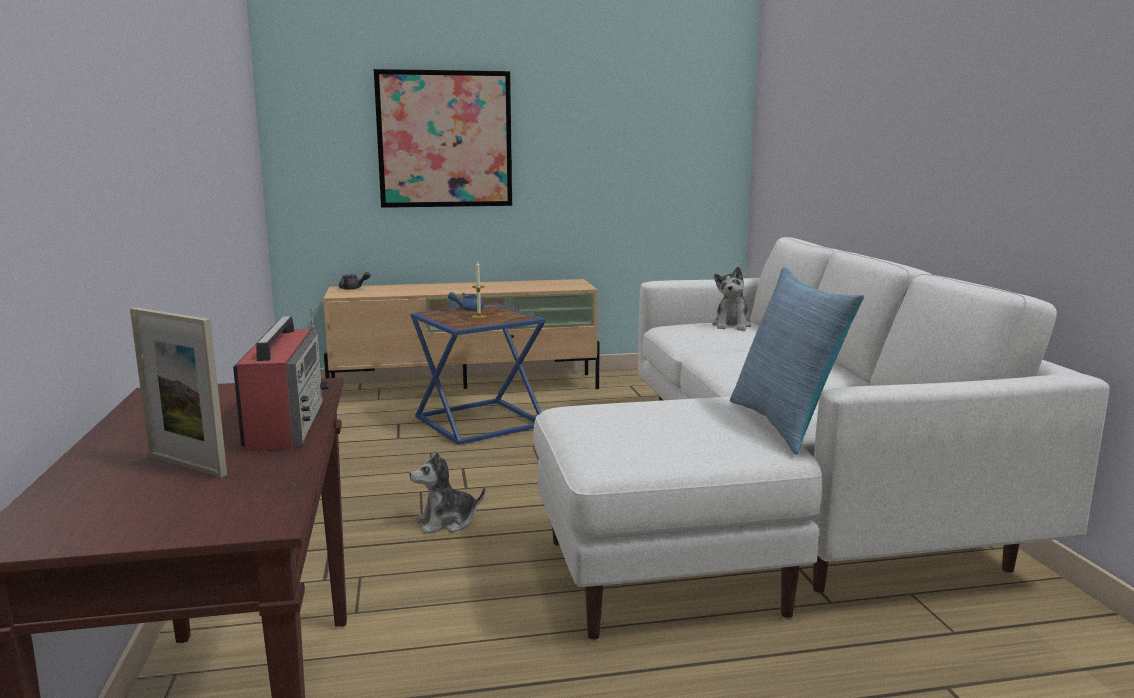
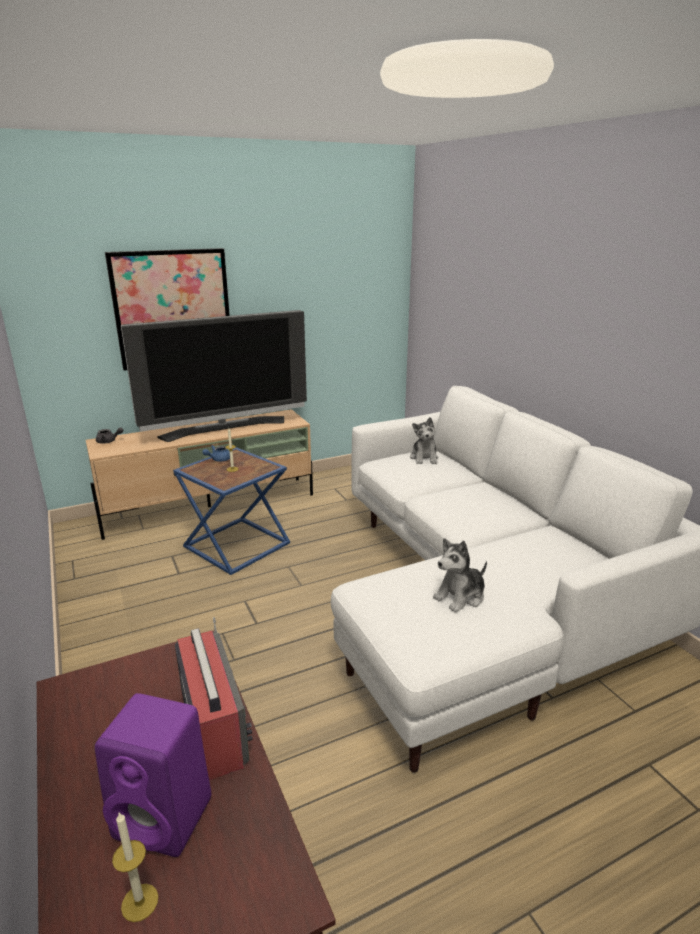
camera: 15 degrees left, 10 degrees up
(115, 502) = (140, 902): none -> candle
(187, 465) = (166, 817): picture frame -> purple speaker
(447, 522) = (257, 665): plush toy -> plush toy (460, 596)
(491, 287) = (225, 428): none -> television
(786, 424) = (522, 585): pillow -> none

